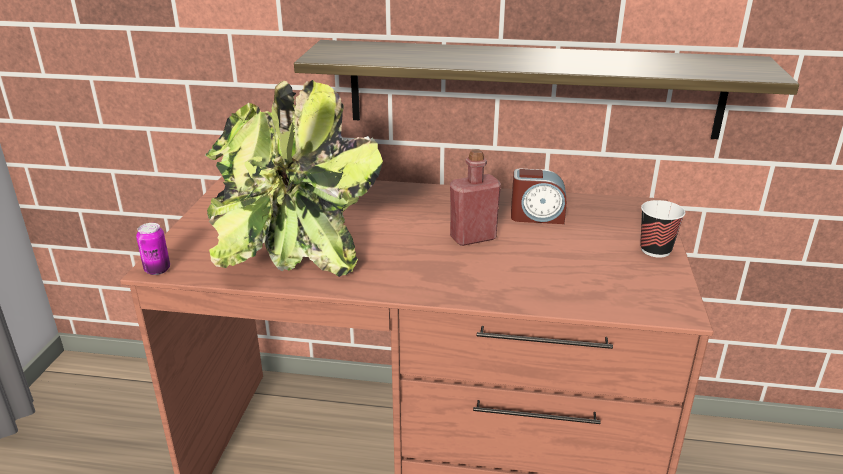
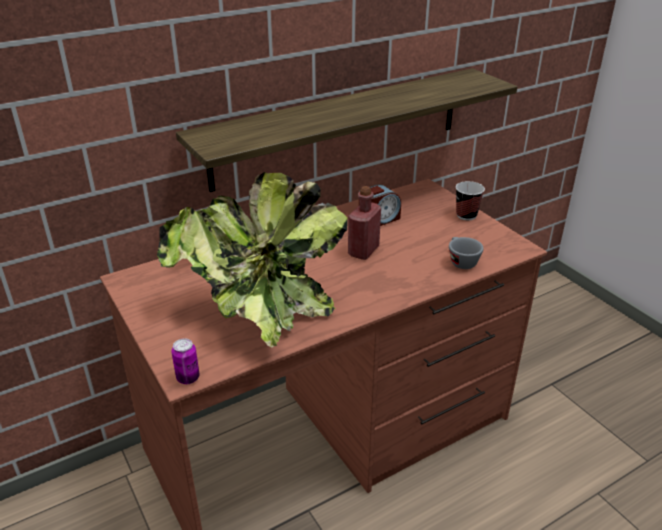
camera: 40 degrees left, 5 degrees up
(570, 291) = (461, 261): none -> grey cup

